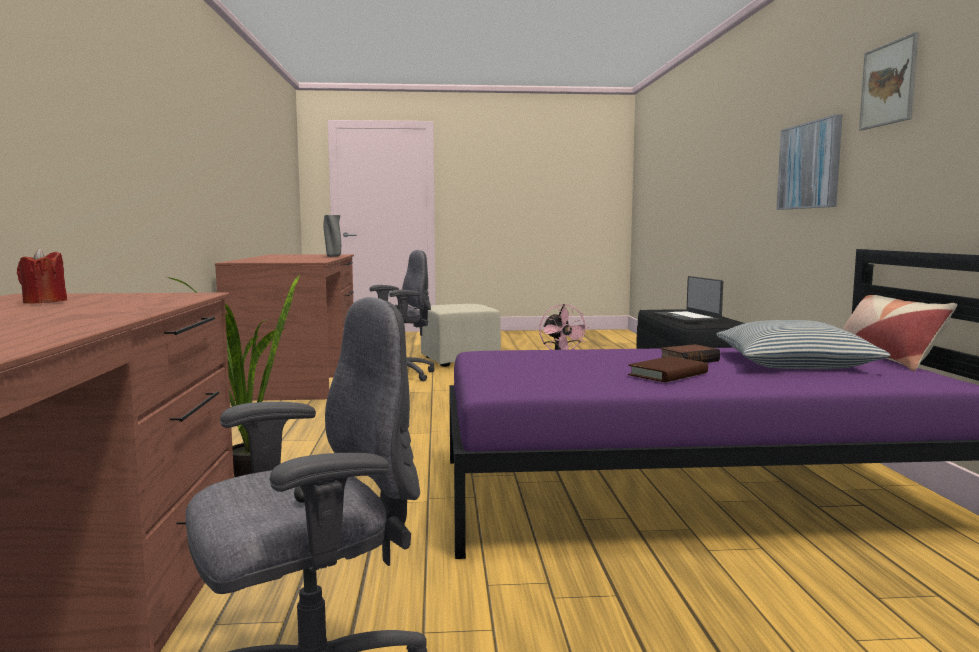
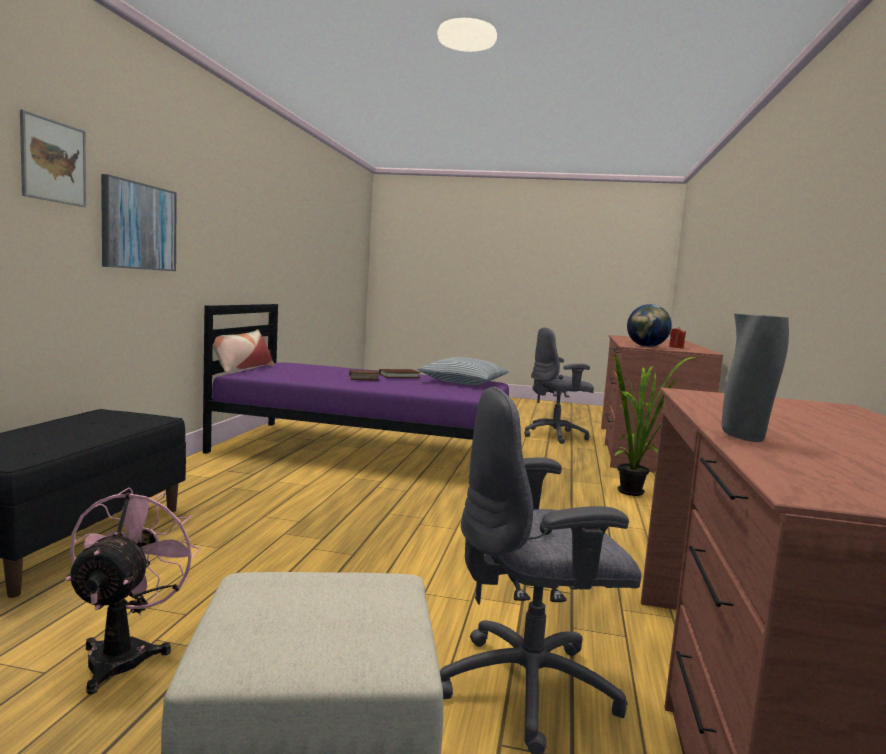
camera: 165 degrees left, 0 degrees up
(151, 296) = (646, 346): none -> globe
(687, 317) = (78, 433): laptop -> none
(794, 364) = (313, 373): pillow -> pillow (464, 382)
(888, 84) = (205, 189): picture -> picture (53, 161)

